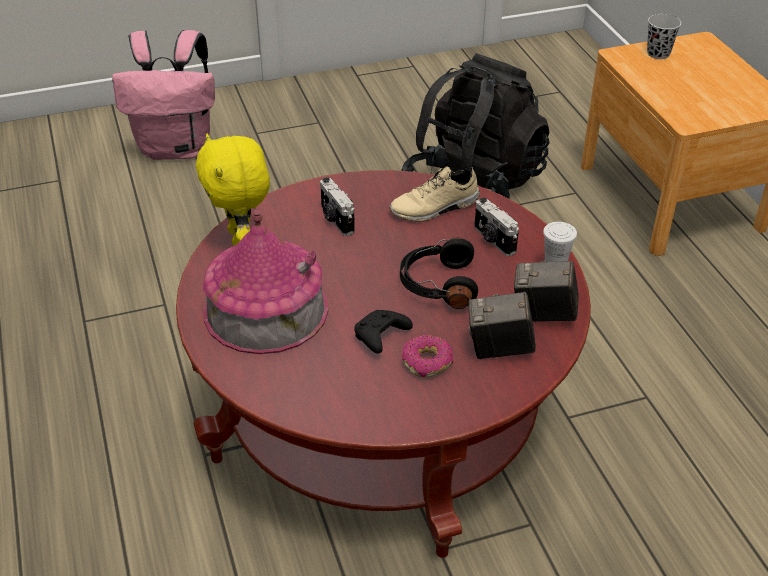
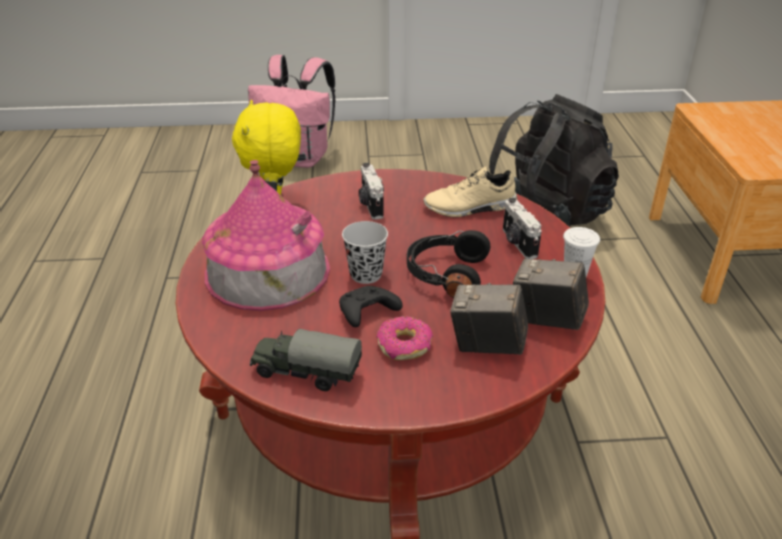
camera: 15 degrees right, 5 degrees down
(349, 404) = (305, 373): none -> toy truck
(658, 53) = (736, 112): black cup -> black cup (366, 274)

